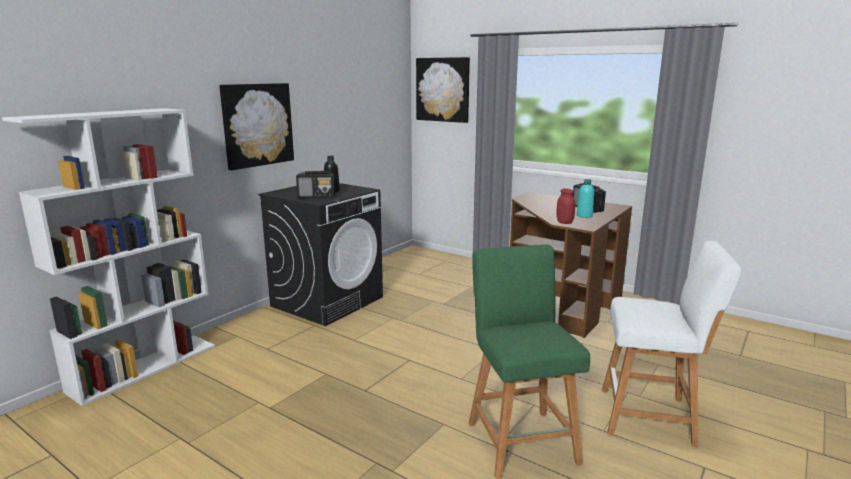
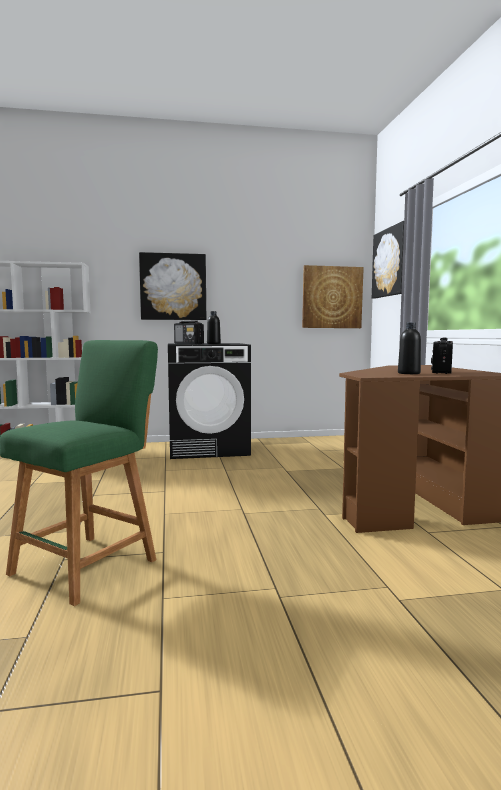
camera: 45 degrees right, 10 degrees down
(386, 120) = (332, 297): none -> picture
(564, 222) = (359, 373): red jar -> none
(584, 216) = (409, 373): turquoise bottle -> black bottle
(652, 417) = (240, 618): white stool -> none

